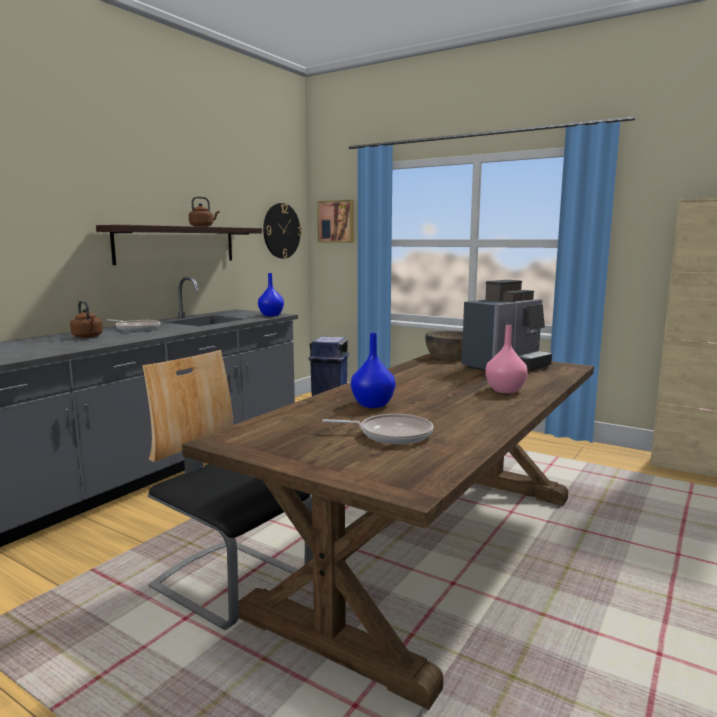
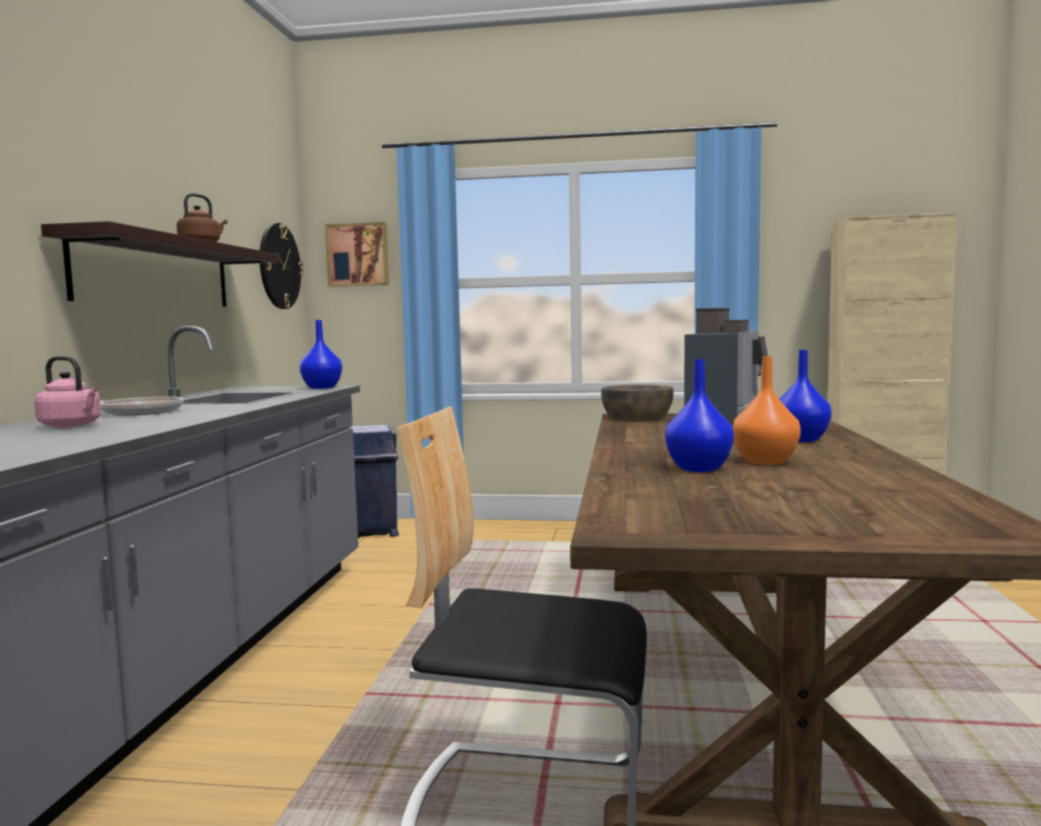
camera: 25 degrees left, 5 degrees down
(88, 337) = (72, 426): brown kettle -> pink kettle
(391, 434) = (818, 492): frying pan -> none
(427, 405) = (764, 461): none -> orange vase
(505, 391) = (802, 440): pink vase -> blue vase

